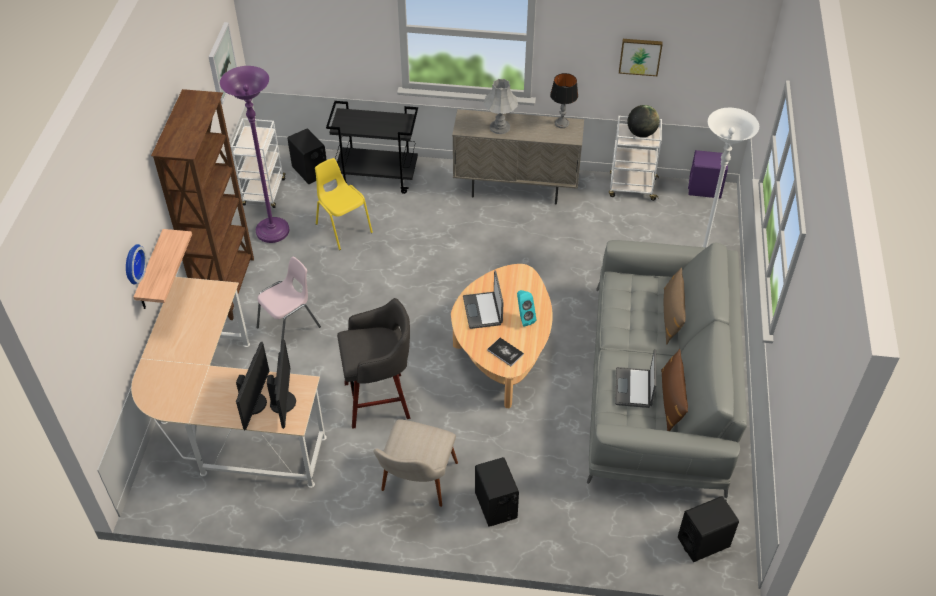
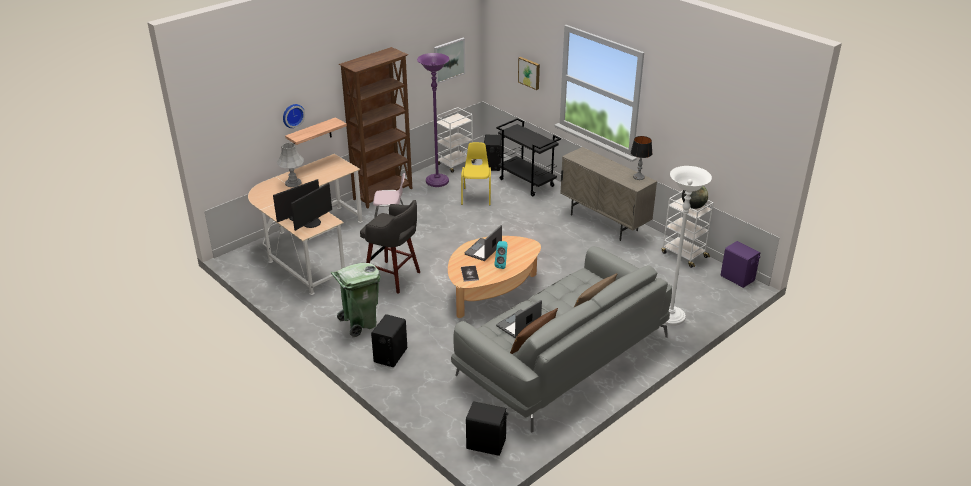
camera: 40 degrees right, 15 degrees down
(415, 487) = (360, 323): beige chair -> green trash can
(500, 127) = (596, 164): grey table lamp -> grey table lamp (293, 183)
(640, 56) = (703, 141): picture -> picture (529, 72)

